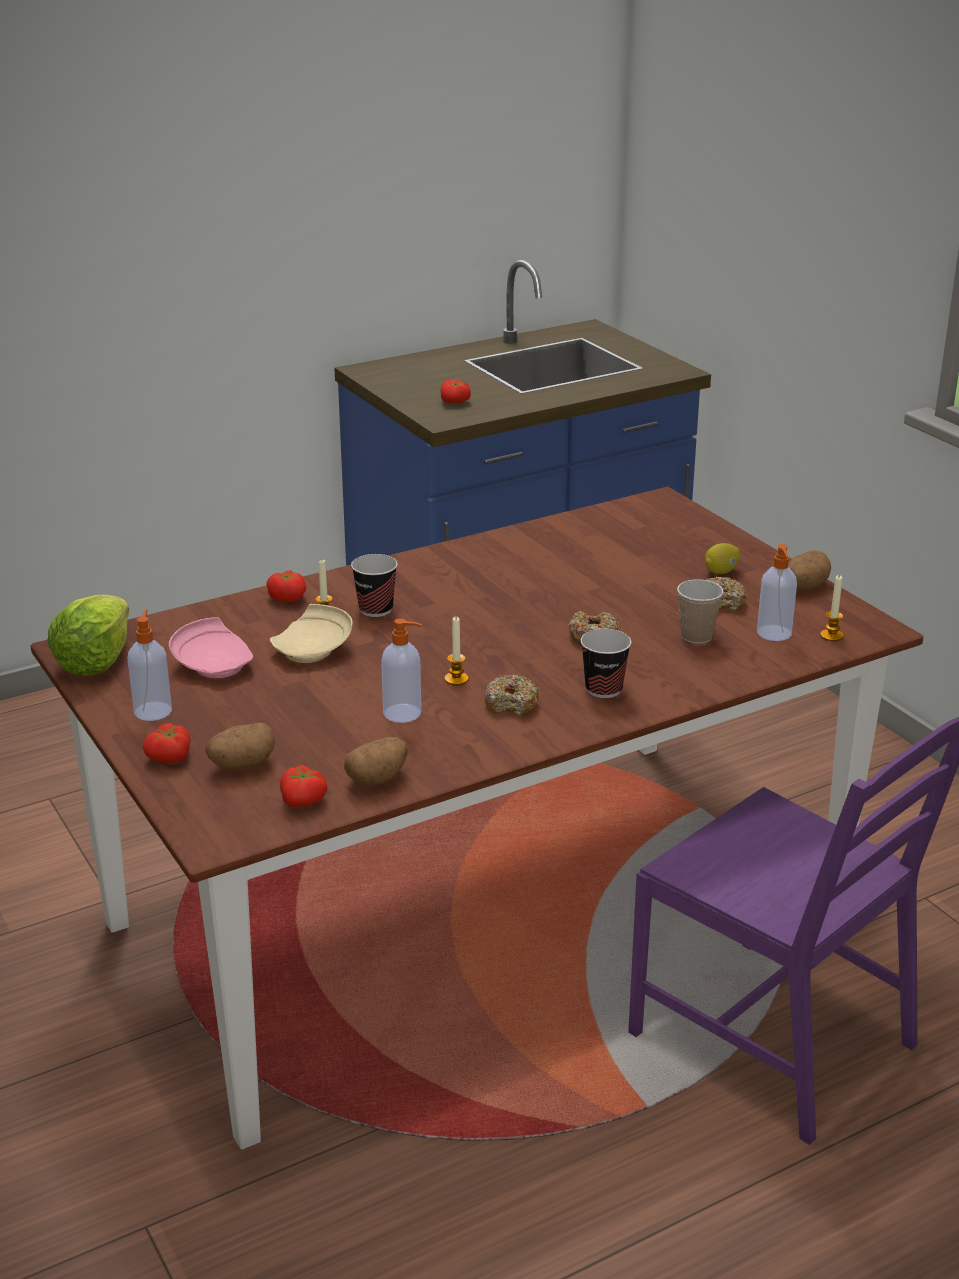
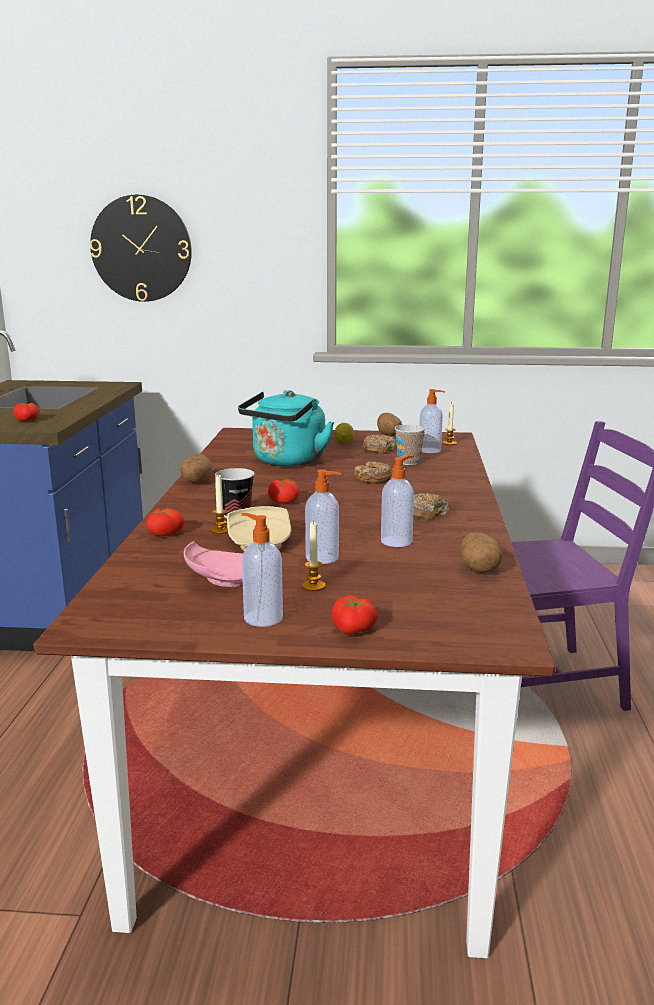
camera: 55 degrees left, 10 degrees down
(95, 661) = (129, 621): lettuce -> none
(242, 764) = (402, 605): potato -> potato (196, 481)
(304, 800) = (483, 597): tomato -> tomato (285, 501)
(313, 691) = (323, 558): none -> soap dispenser
(456, 679) = (372, 518): candle -> candle (313, 586)
(586, 569) = (287, 461): none -> turquoise kettle
(603, 689) = (440, 491): cup -> none
(753, 180) = (141, 249): none -> wall clock

